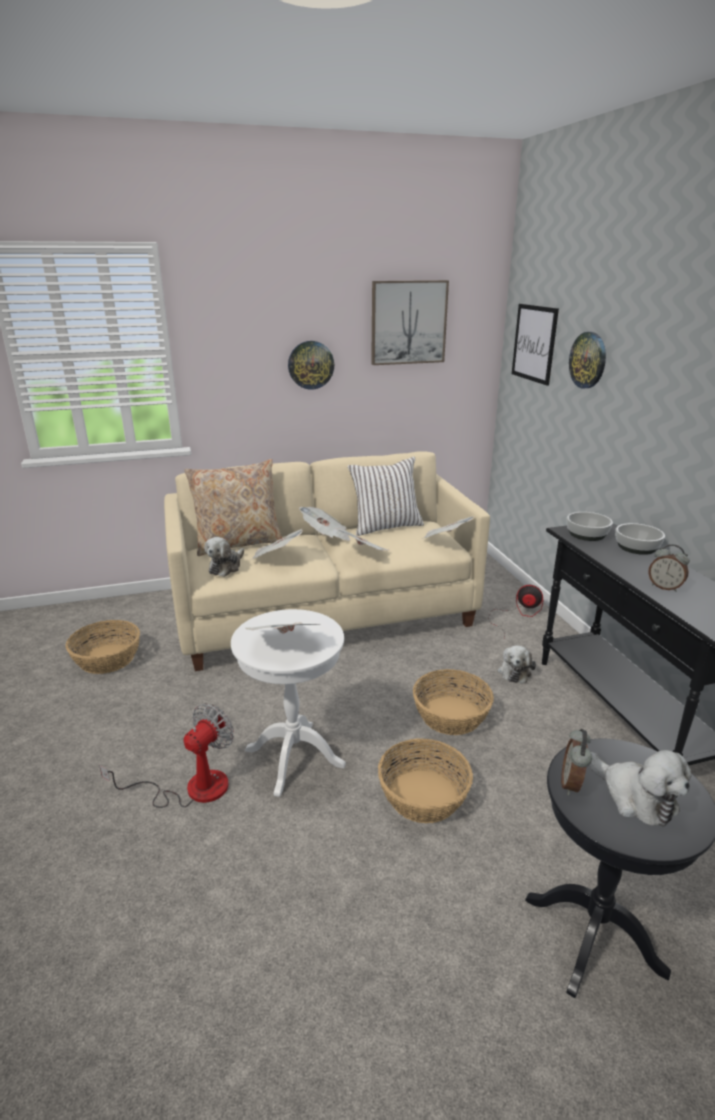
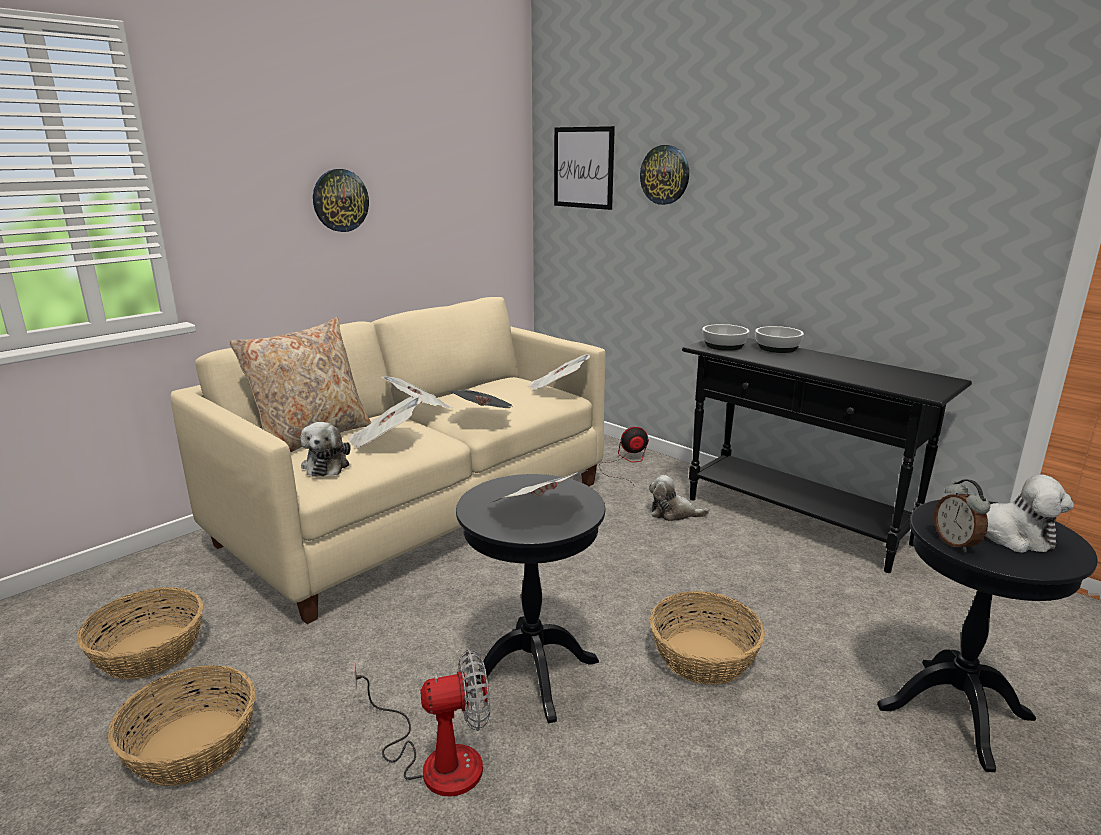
camera: 30 degrees left, 5 degrees down
(191, 788) = (436, 759): fan -> fan turned 75 degrees clockwise
(294, 757) = (532, 673): white side table -> black side table
(385, 526) = (475, 388): white pillow -> none
(408, 322) = (442, 148): picture -> none
(450, 715) = (654, 571): basket -> basket (192, 746)
(514, 671) = (673, 513): plush toy -> plush toy turned 120 degrees clockwise
(664, 587) = (842, 371): alarm clock -> none

